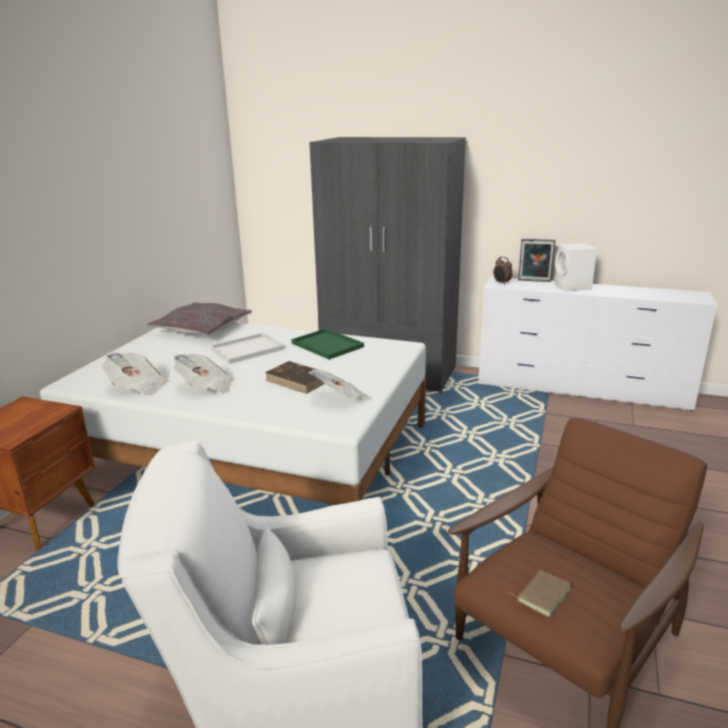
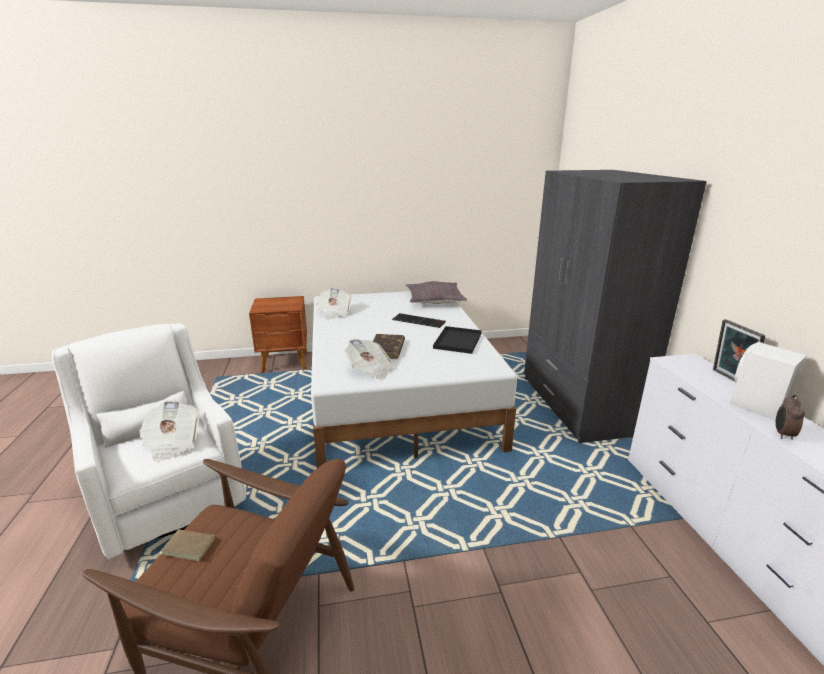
camera: 60 degrees right, 0 degrees up
(206, 387) = (350, 328): newspaper -> newspaper (172, 443)
(248, 349) = (419, 320): white tray -> keyboard
(328, 345) = (458, 341): green tray -> black tray
(501, 283) = (682, 363): alarm clock -> alarm clock (782, 434)

